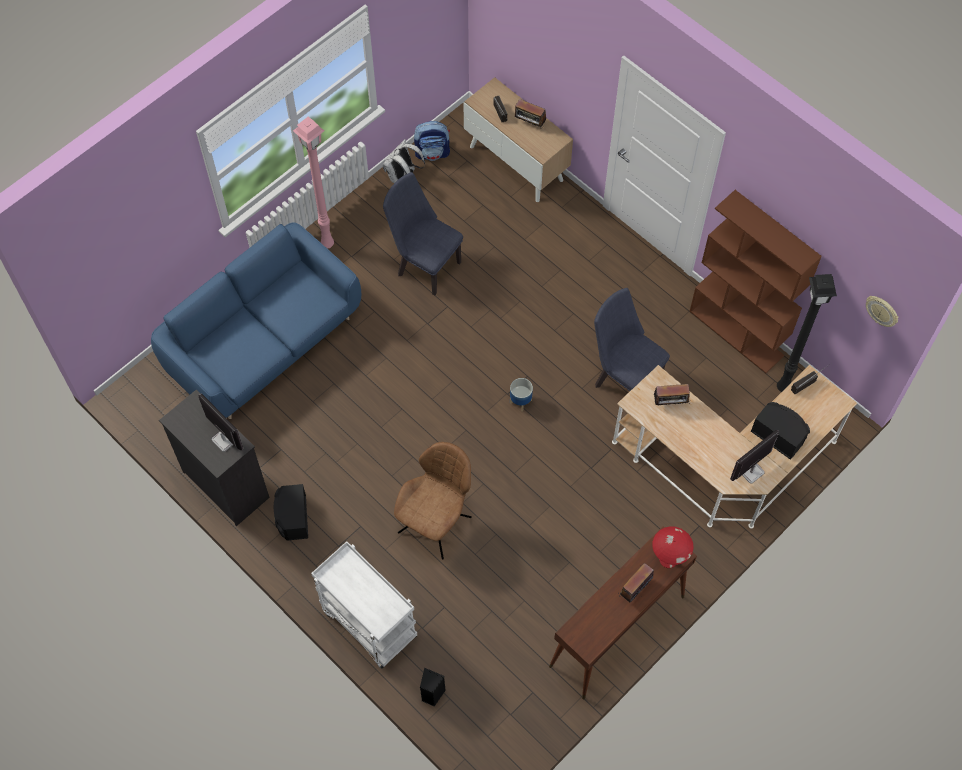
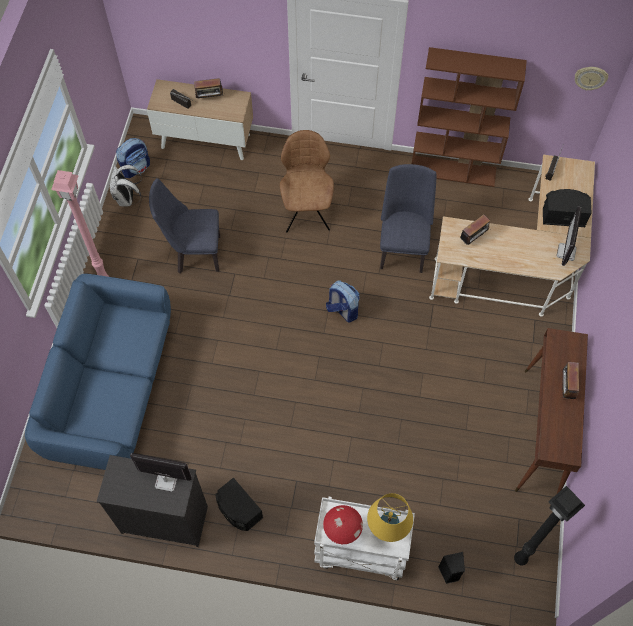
camera: 35 degrees left, 0 degrees up
(382, 605) = (387, 529): none -> yellow table lamp
(436, 522) = (351, 440): brown chair -> brown chair (307, 211)
(520, 401) = (342, 310): planter -> backpack
(623, 379) = (402, 249): blue chair -> blue chair turned 90 degrees clockwise
(668, 559) = (571, 350): red table lamp -> red table lamp (341, 534)
(782, 388) = (512, 190): black floor lamp -> black floor lamp (520, 560)

